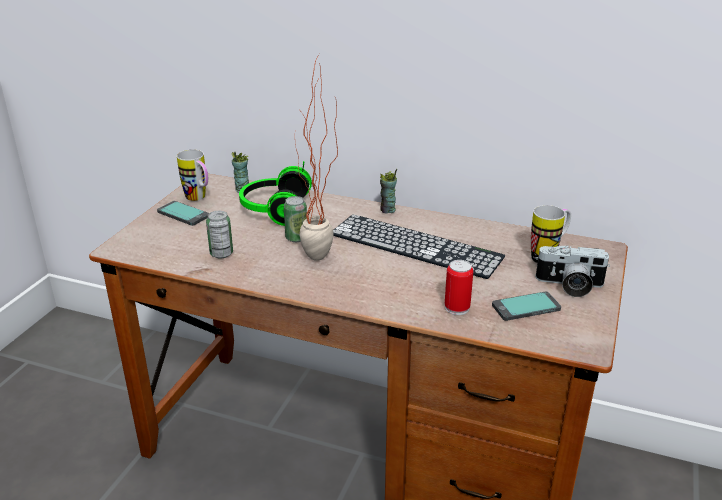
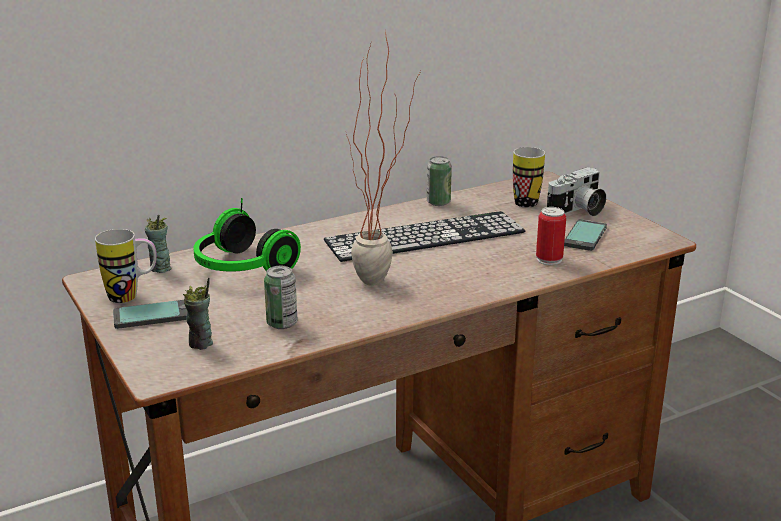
camera: 50 degrees left, 5 degrees down
(296, 238) = (318, 278): can -> can (438, 202)
(387, 210) = (341, 223): cup -> cup (201, 344)

